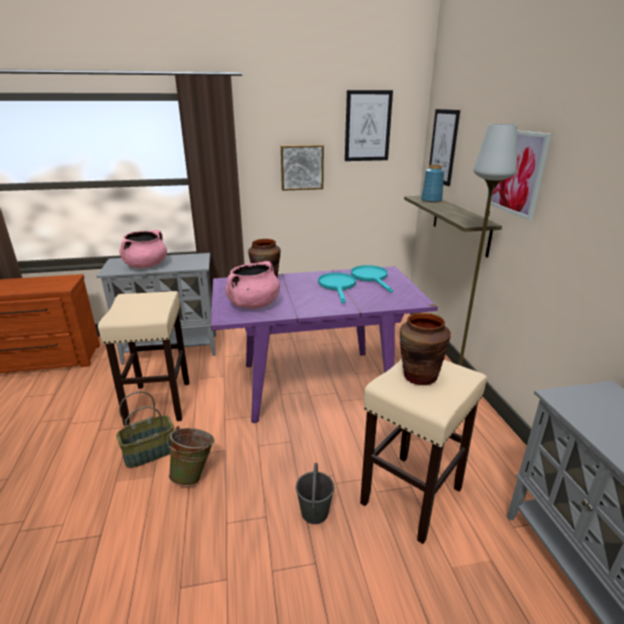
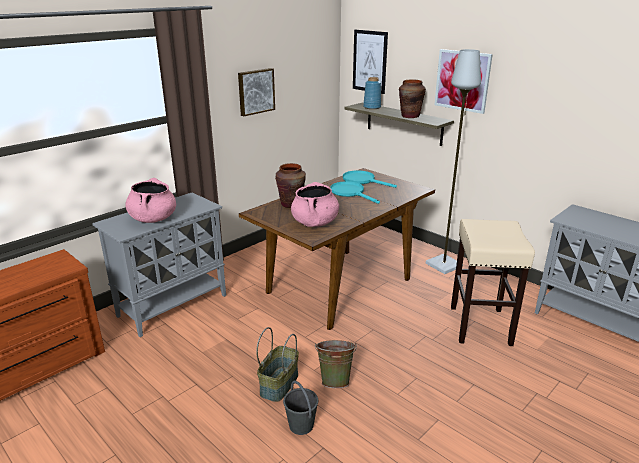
camera: 35 degrees left, 0 degrees up
(159, 402) = (229, 349): beige stool -> none
(314, 512) = (441, 360): grey bucket -> grey bucket (301, 425)
(316, 383) = (340, 285): purple dining table -> brown dining table
(368, 126) = (302, 47): picture -> none
(419, 376) = (489, 232): brown vase -> brown vase (410, 116)

